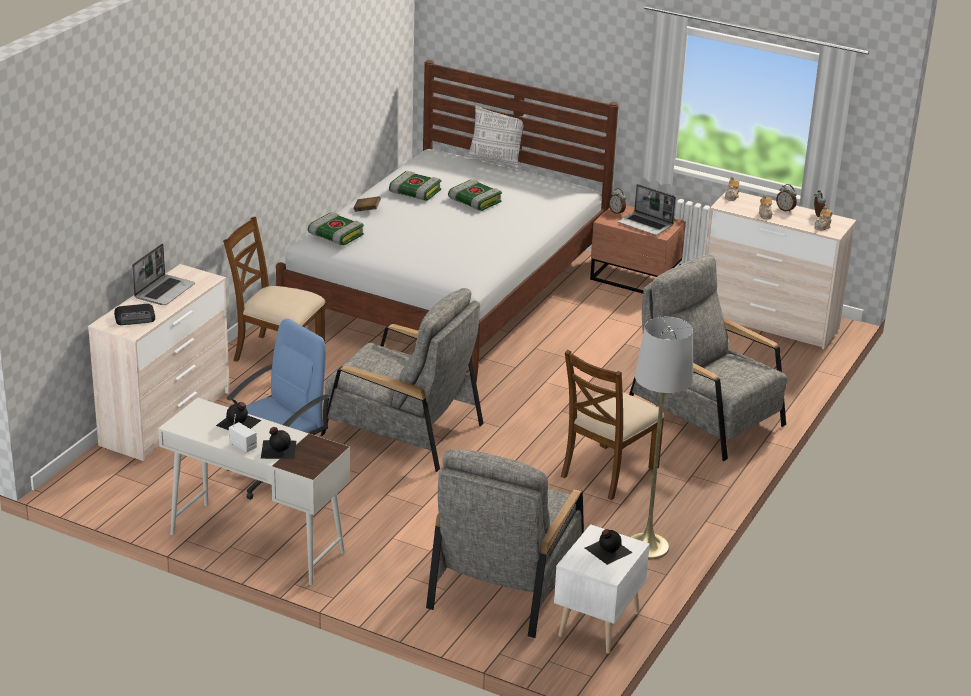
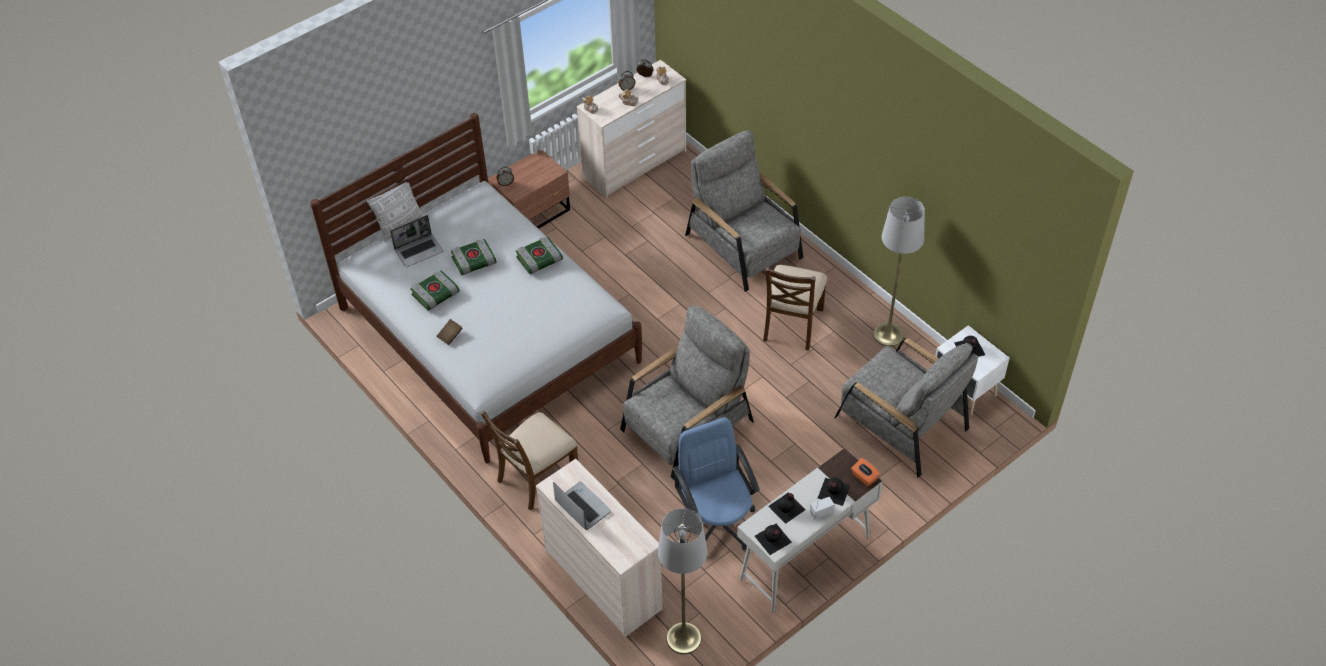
camera: 65 degrees left, 20 degrees up
(111, 482) = (683, 638): none -> grey floor lamp
(135, 318) = (622, 537): radio -> none
(189, 421) = (772, 539): none -> black bottle
(311, 466) = (864, 477): none -> orange tissue box
(335, 235) = (486, 370): book -> book (539, 260)
(607, 472) = (792, 324): brown chair -> brown chair turned 45 degrees clockwise
(646, 225) = (536, 174): laptop -> laptop (419, 250)
(705, 416) = (744, 246): grey armchair -> grey armchair turned 75 degrees clockwise

